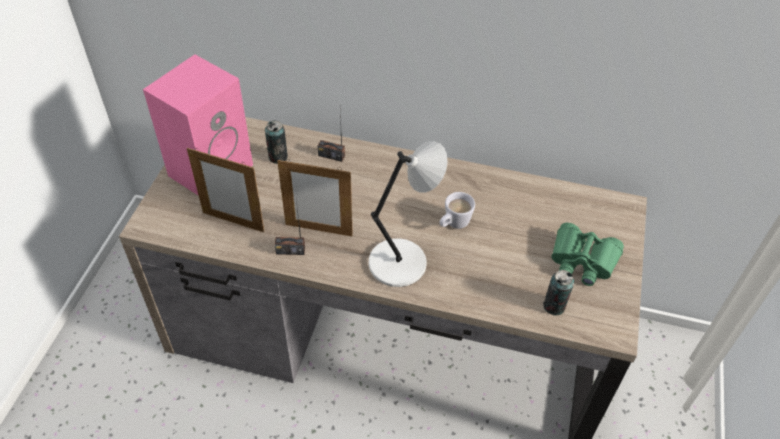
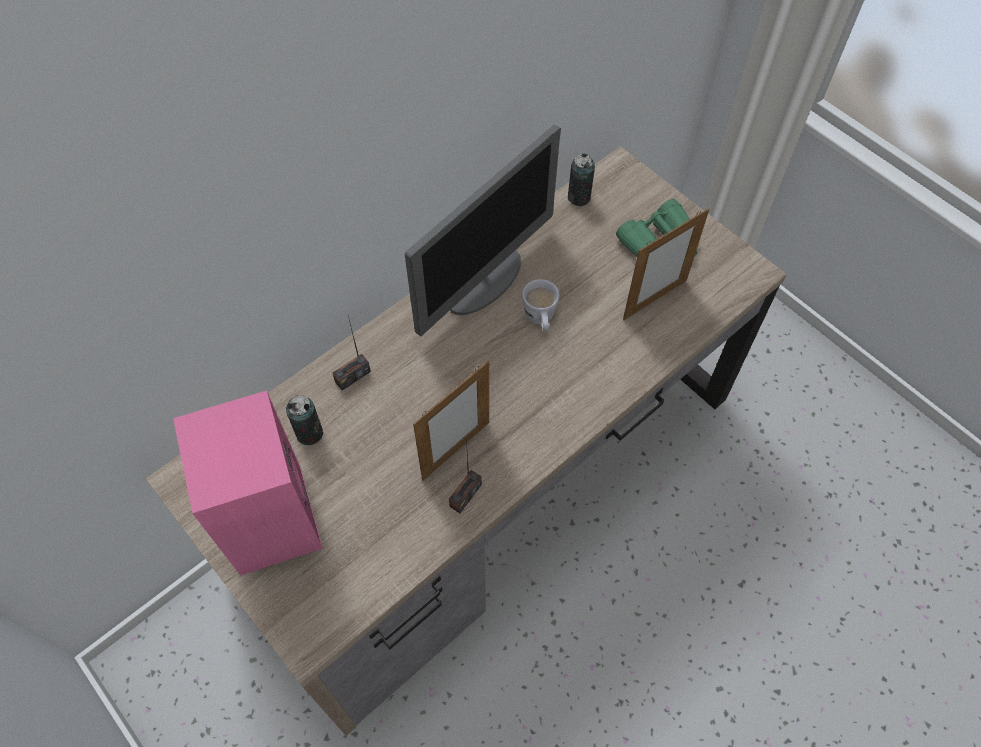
camera: 55 degrees left, 10 degrees up
(233, 222) = (377, 535): picture frame -> picture frame (655, 299)
(401, 262) = (556, 396): grey table lamp -> none
(457, 181) = (485, 281): none -> monitor
(554, 306) = (696, 300): can -> can (579, 197)

